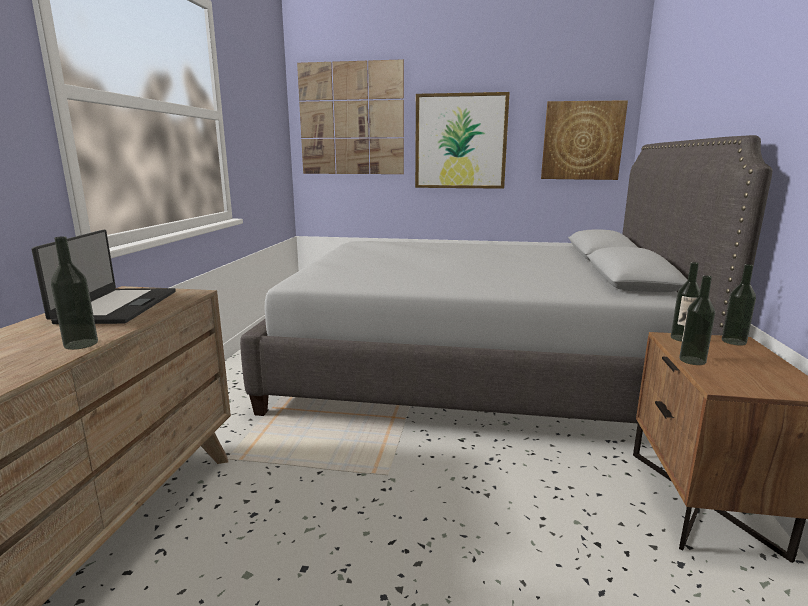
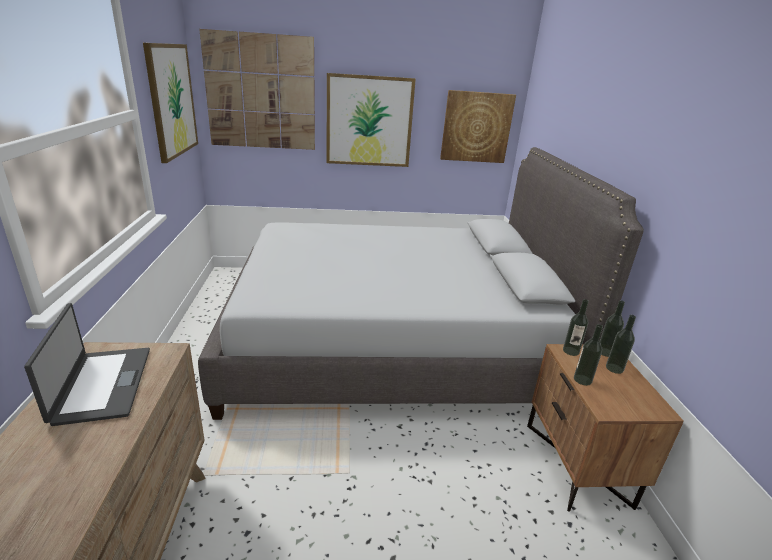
camera: 15 degrees left, 10 degrees up
(81, 344) = (103, 459): bottle -> bottle (614, 368)
(263, 120) = (172, 100): none -> picture

